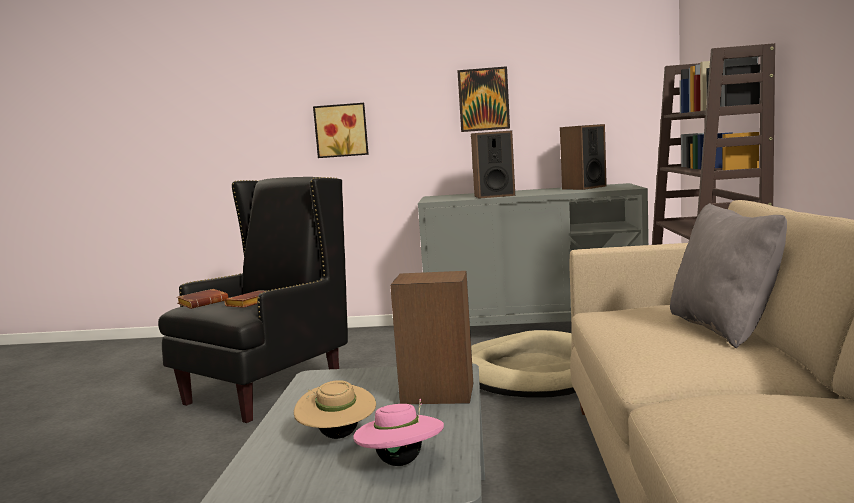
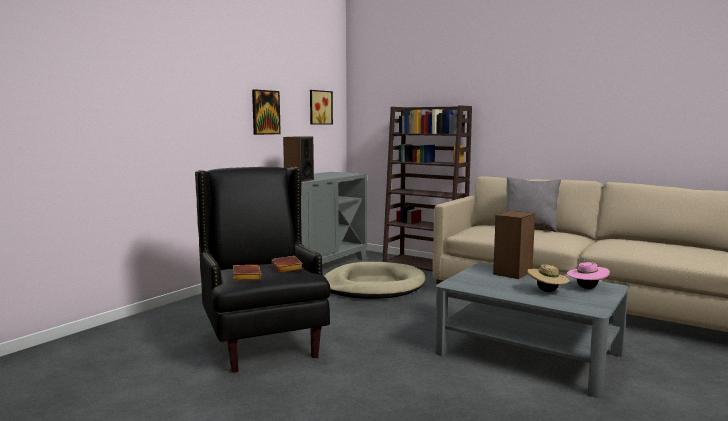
camera: 60 degrees left, 0 degrees up
(341, 130) = (177, 128): picture -> picture (319, 107)
(584, 187) = (323, 174): speaker -> none

